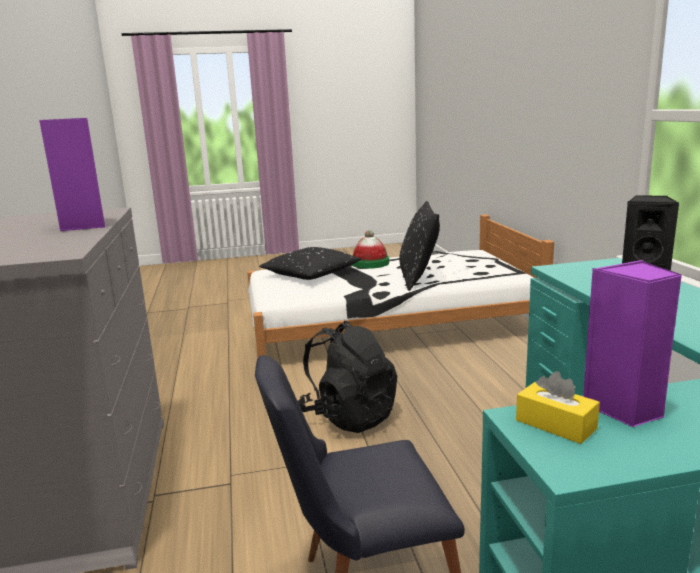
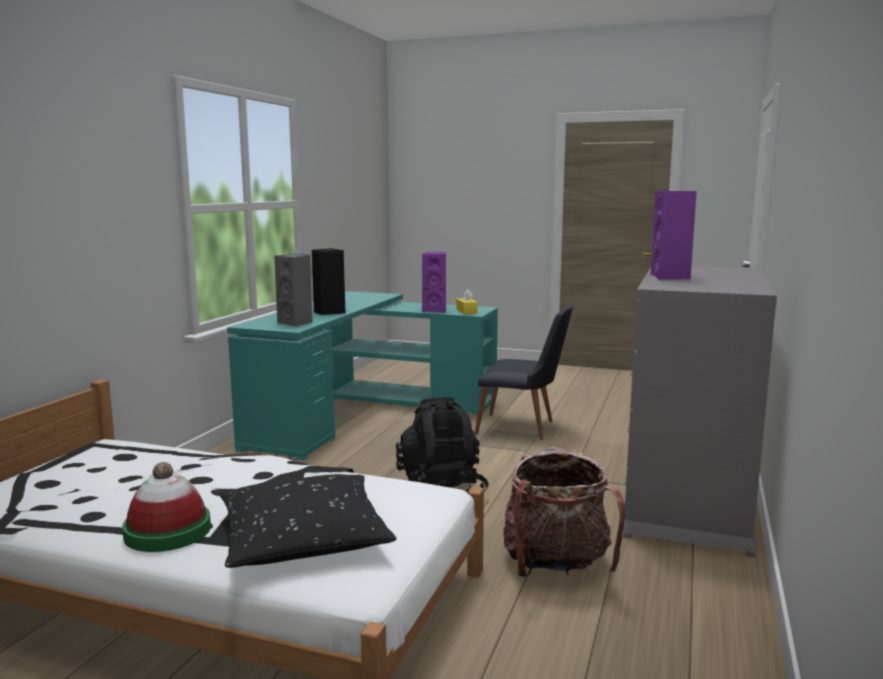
camera: 150 degrees left, 5 degrees down
(212, 388) = (556, 565): none -> backpack
(418, 278) = (209, 469): black pillow -> none
(585, 275) = (296, 323): none -> grey speaker

